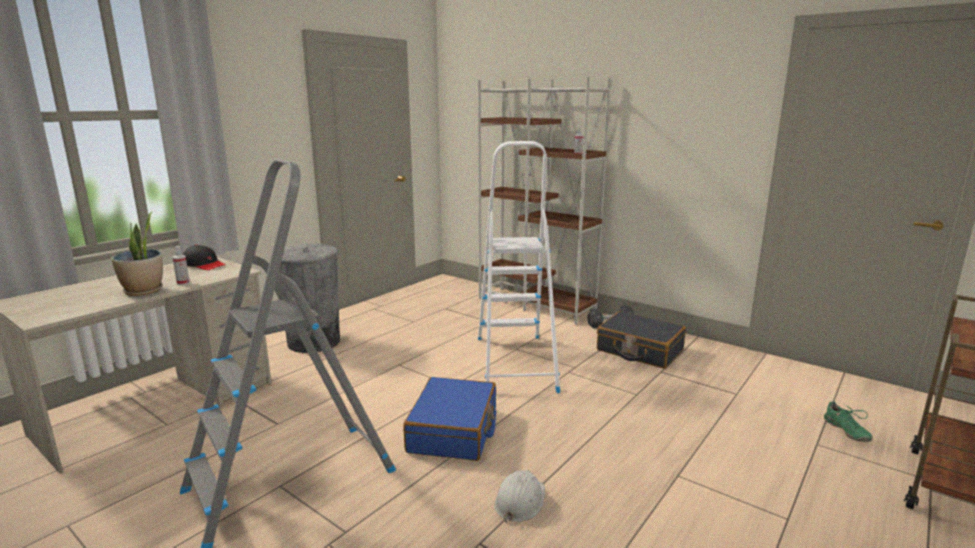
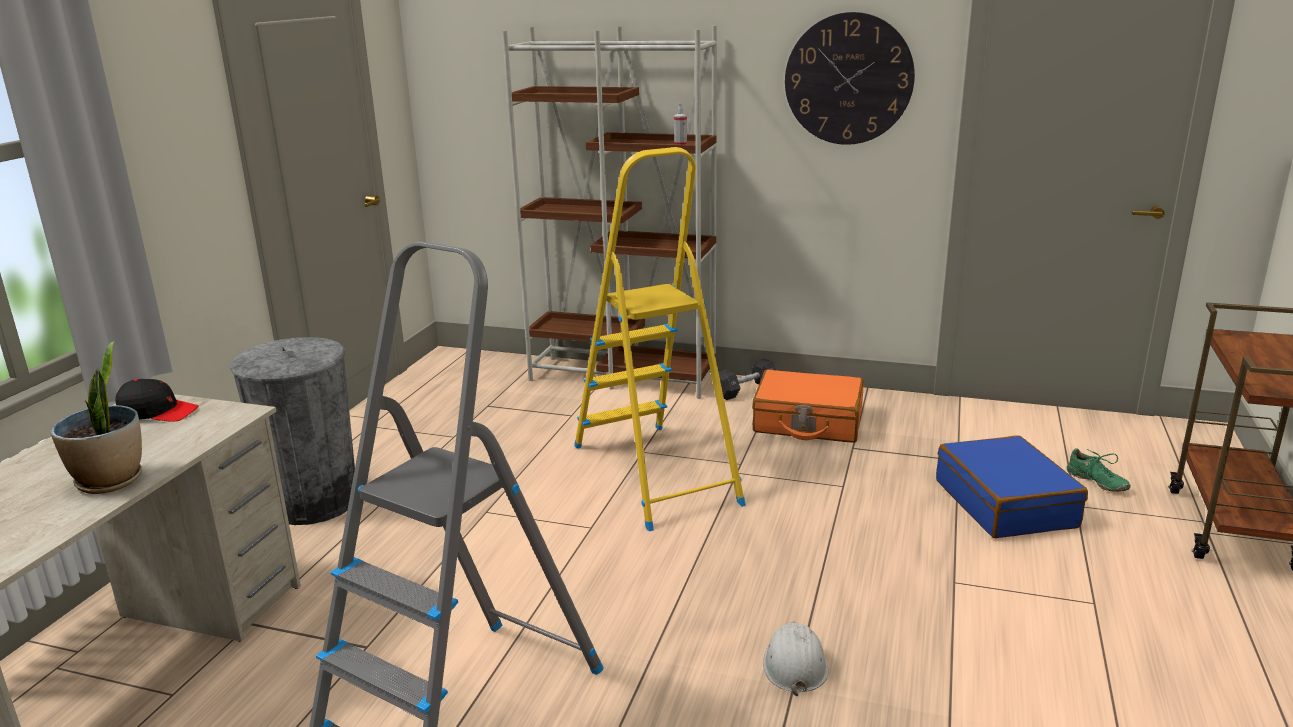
camera: 20 degrees left, 5 degrees up
(183, 283) = (164, 453): spray bottle -> none
(454, 431) = (642, 593): blue suitcase -> blue suitcase (1006, 504)
(514, 362) = (653, 472): white step ladder -> yellow step ladder
(639, 350) = (807, 422): black suitcase -> orange suitcase
(696, 115) = (848, 79): none -> wall clock

